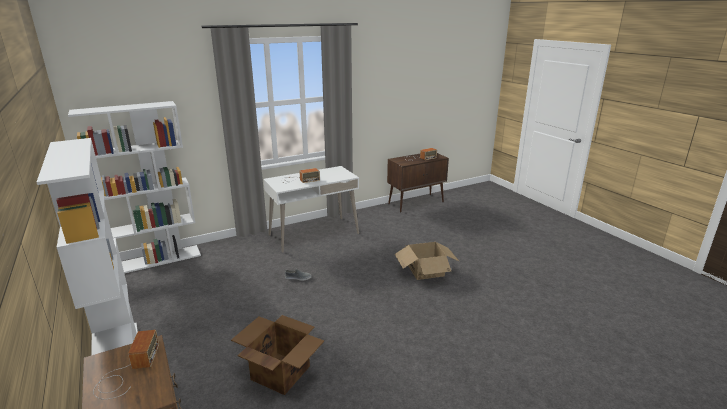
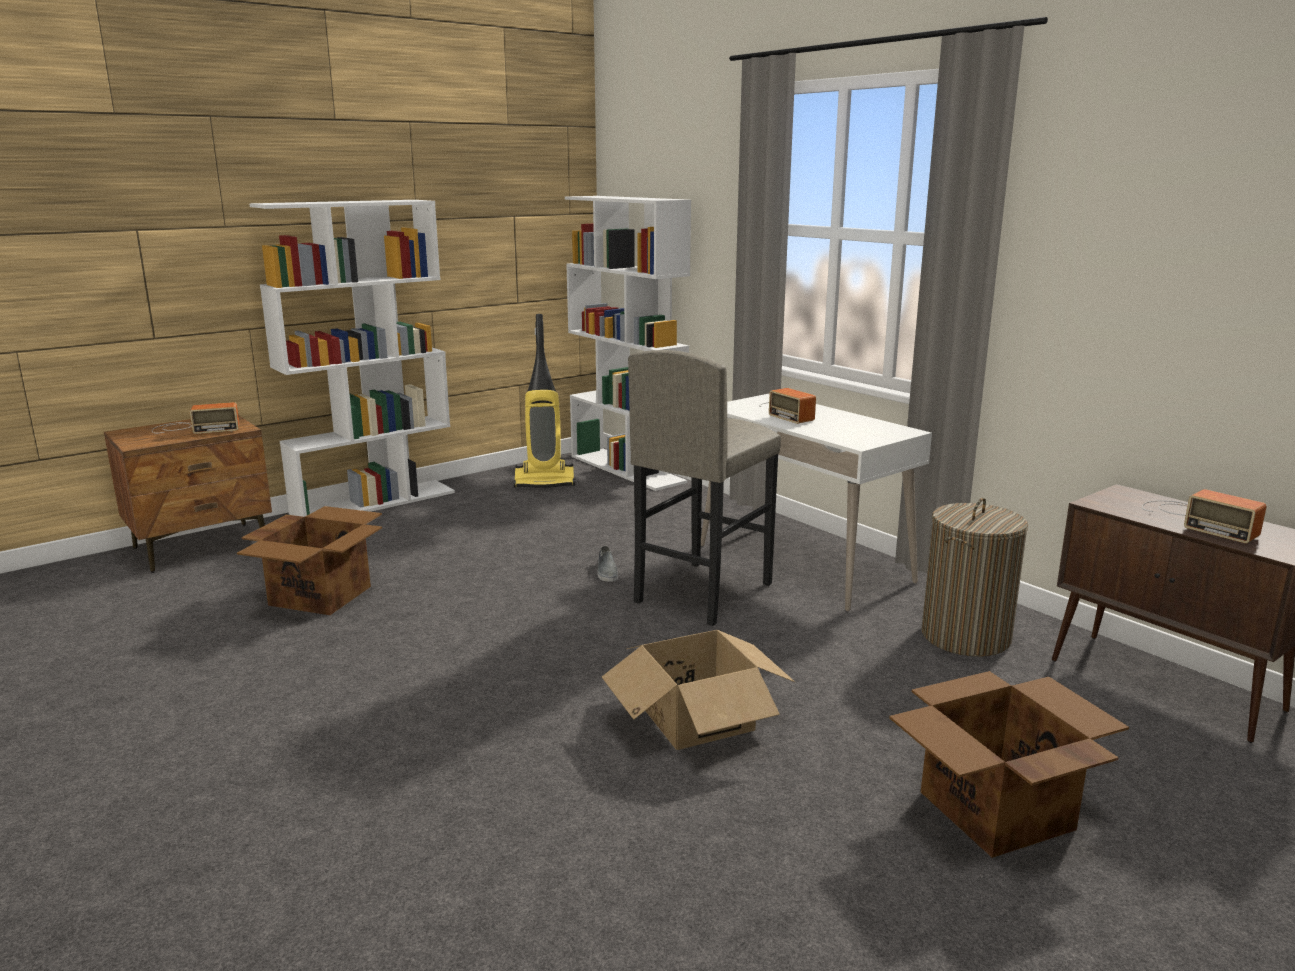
camera: 80 degrees right, 5 degrees down
(150, 288) = (545, 481): none -> vacuum cleaner
(331, 258) = (702, 592): none -> grey stool
(382, 220) = (965, 636): none -> laundry basket
(472, 236) = (994, 810): none -> cardboard box

